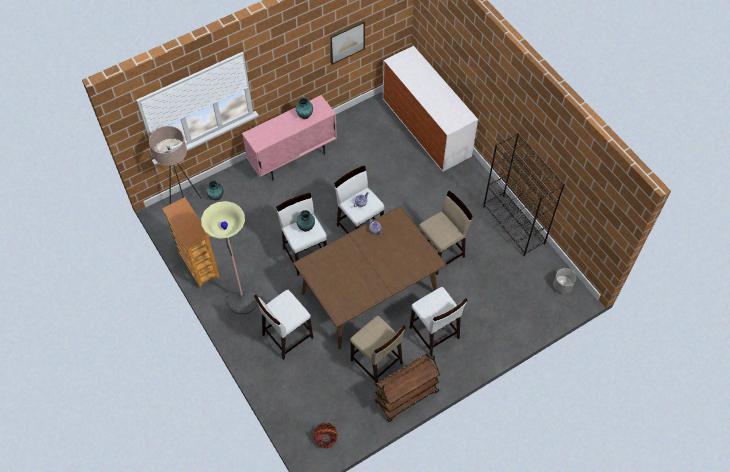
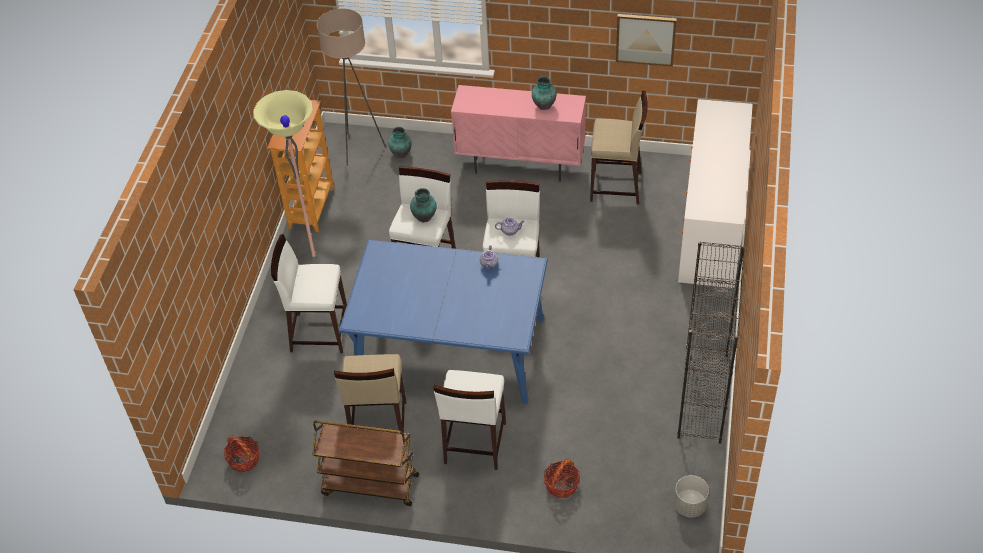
camera: 45 degrees right, 10 degrees down
(369, 292) = (452, 350): brown dining table -> blue dining table
(441, 254) = (577, 367): beige stool -> beige stool (616, 187)
(497, 322) = (561, 485): none -> basket

